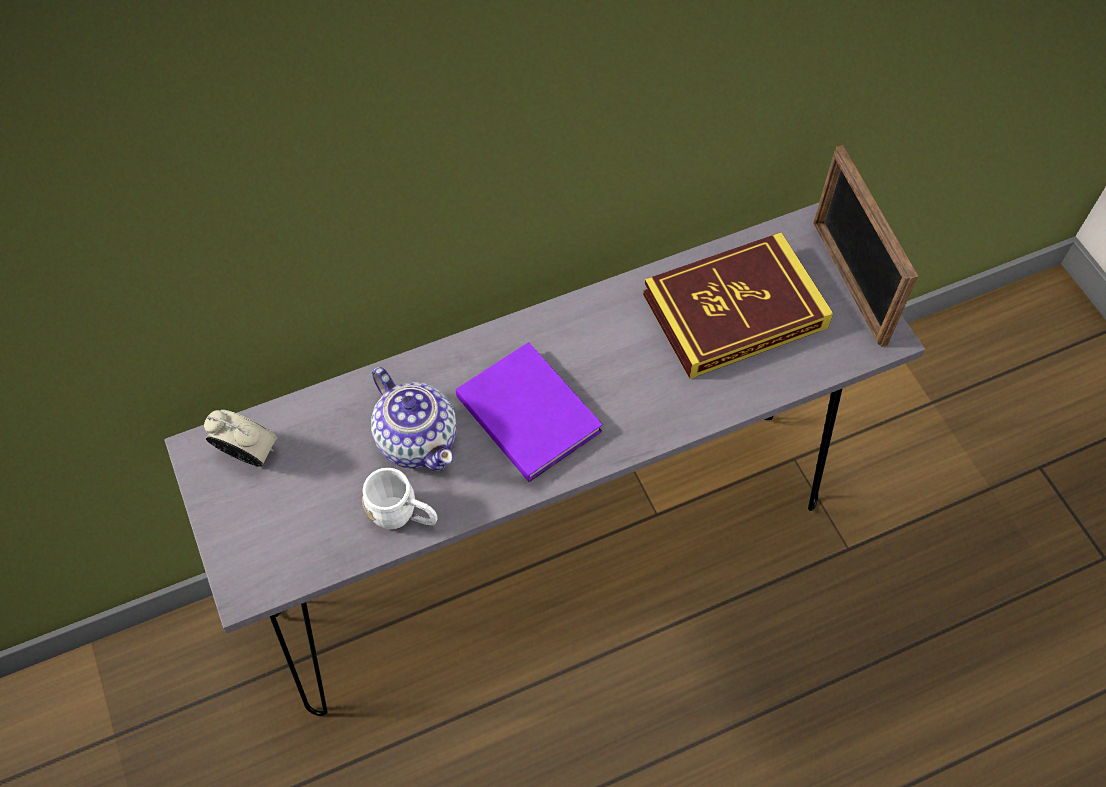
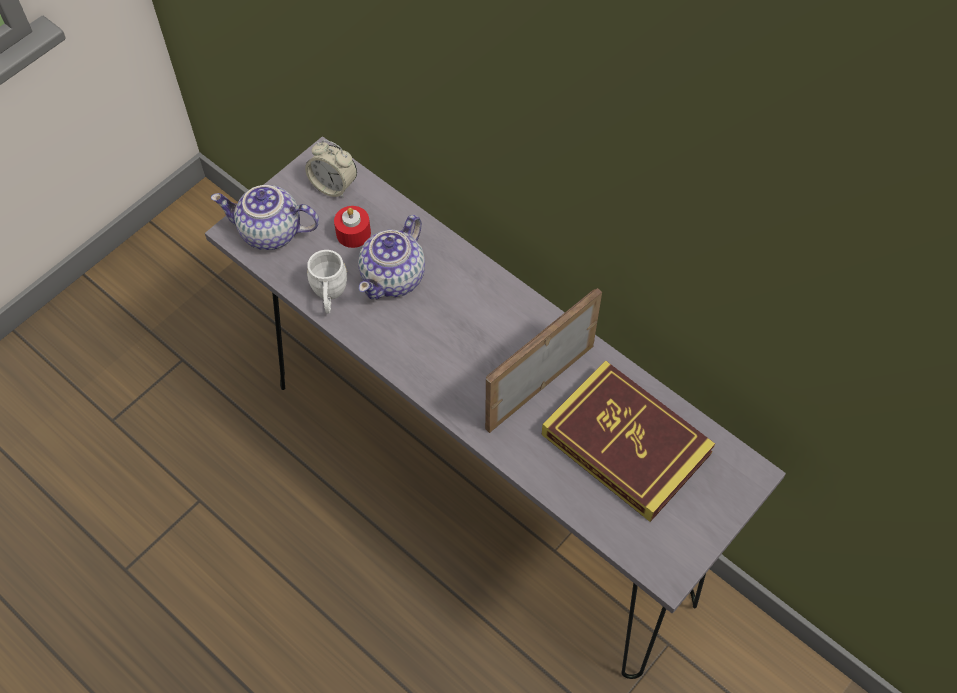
camera: 65 degrees right, 0 degrees up
(248, 453) = (334, 186): alarm clock -> alarm clock turned 120 degrees clockwise
(273, 550) = (269, 233): none -> teapot
(331, 458) = (353, 233): none -> red candle
(528, 410) = (454, 336): purple book -> none
(848, 281) = (709, 522): picture frame -> picture frame (539, 386)

